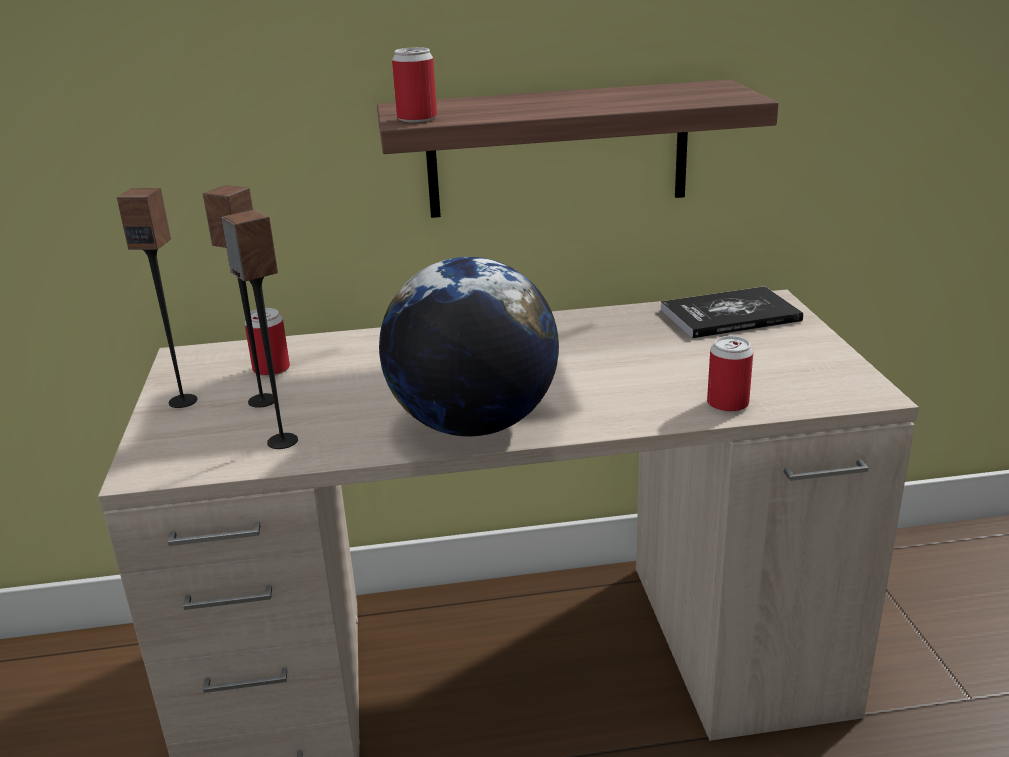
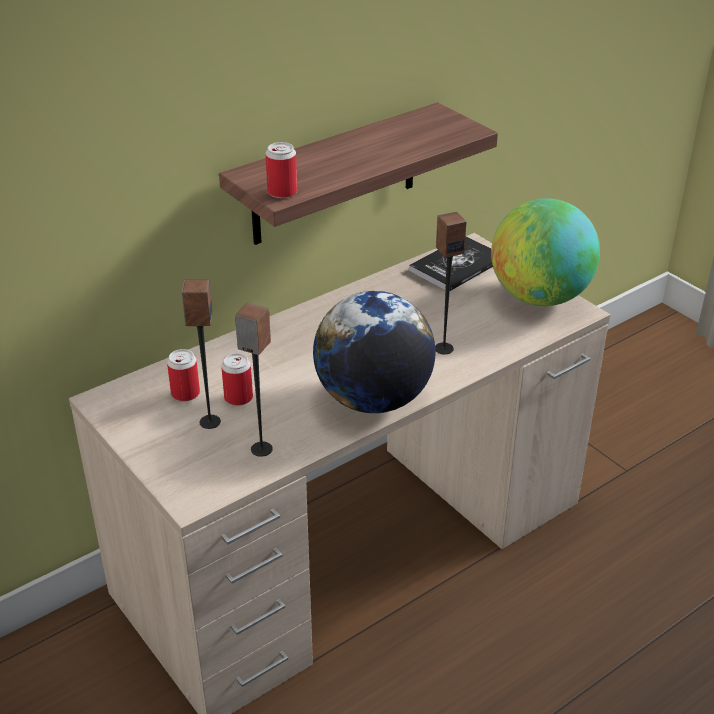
camera: 30 degrees left, 10 degrees up
(183, 401) = (150, 439): speaker -> speaker (443, 348)
(727, 404) = (509, 341): can -> can (238, 398)
(819, 367) = (539, 297): none -> globe

